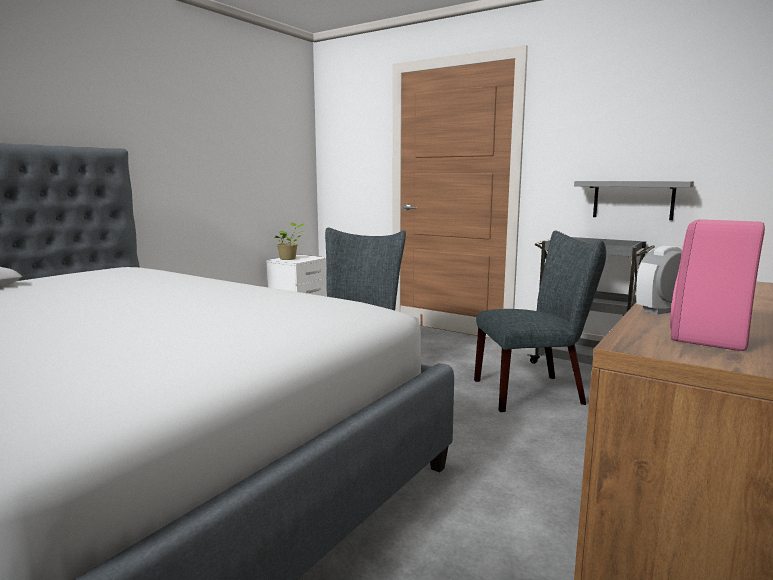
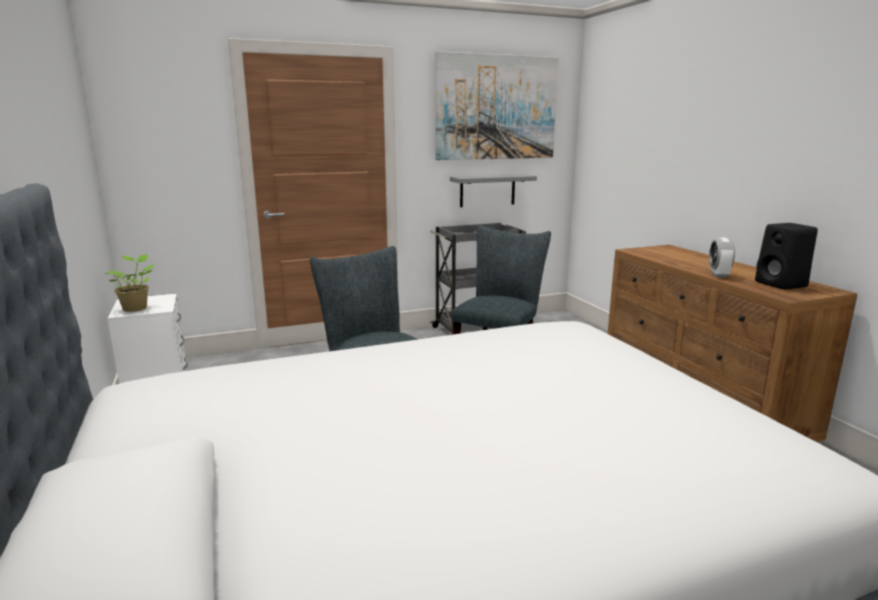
camera: 55 degrees left, 5 degrees up
(653, 96) = (496, 108): none -> picture
(710, 339) = (782, 284): pink speaker -> black speaker

